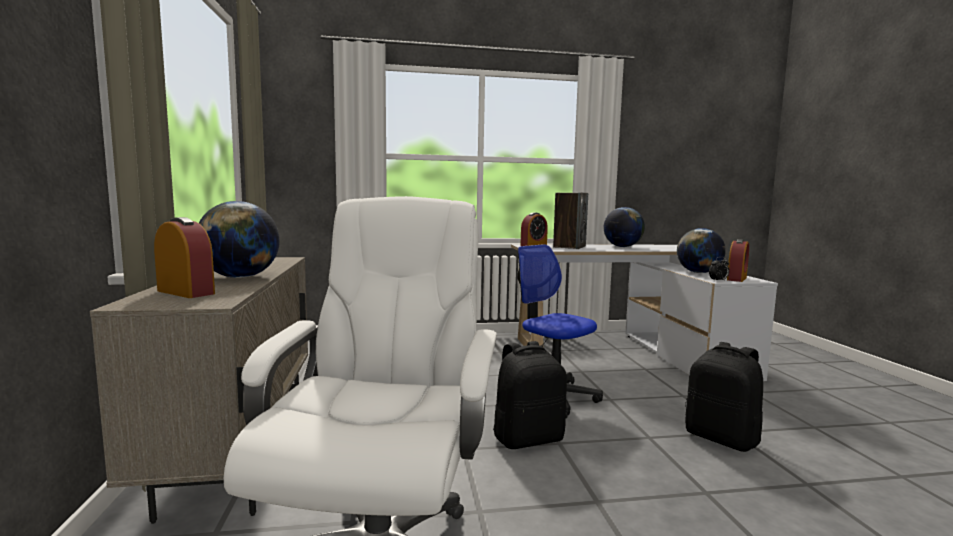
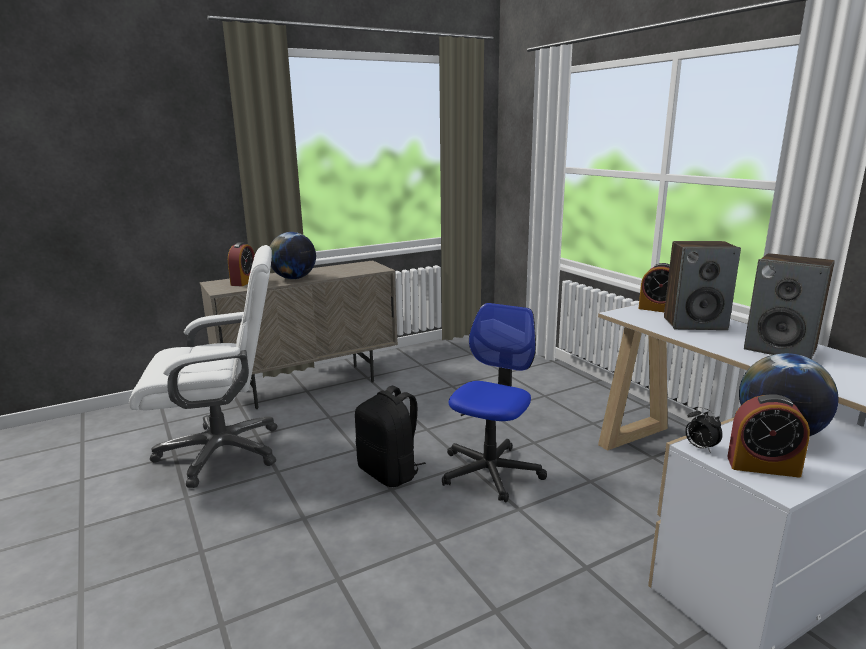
camera: 70 degrees right, 10 degrees up
(622, 247) = (780, 349): globe -> speaker
(722, 438) = (468, 598): black backpack -> none

